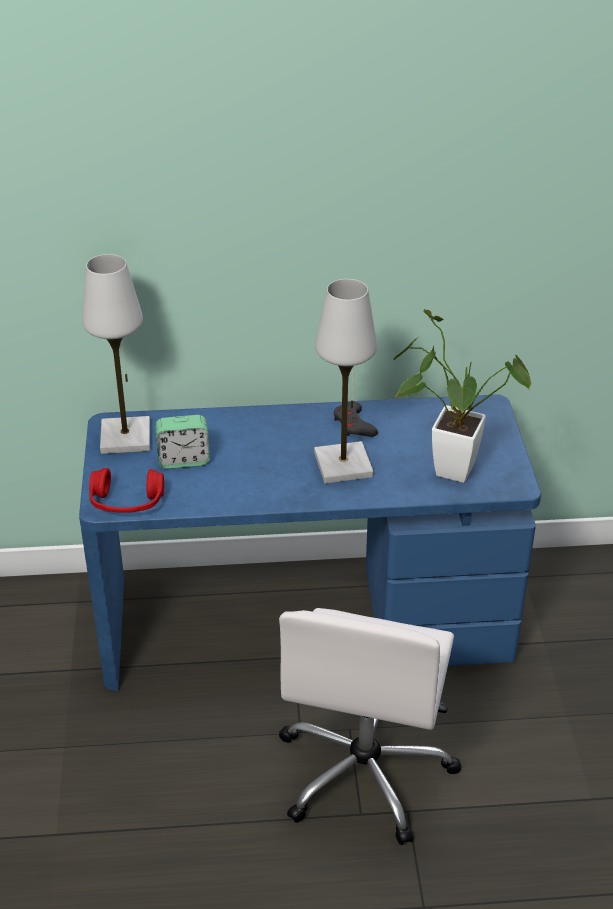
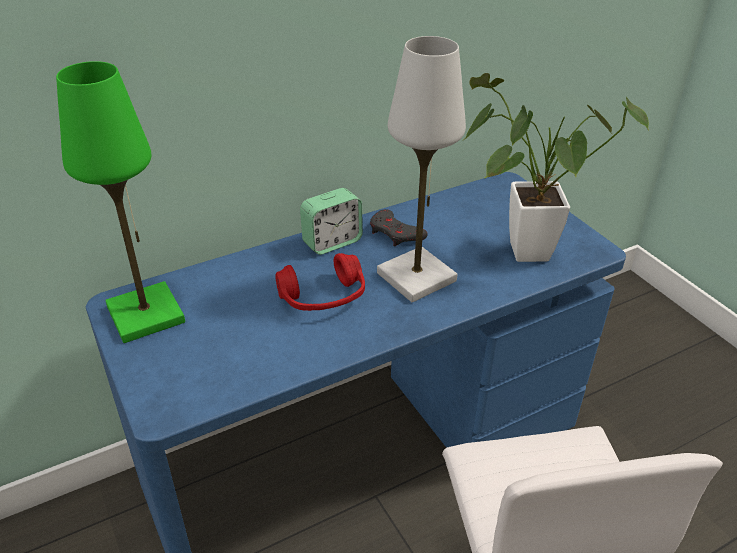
camera: 25 degrees left, 0 degrees up
(126, 437) = (146, 314): white table lamp -> green table lamp
(127, 502) = (192, 397): red headphones -> red headphones (323, 297)
(184, 460) = (234, 321): alarm clock -> alarm clock (332, 242)

